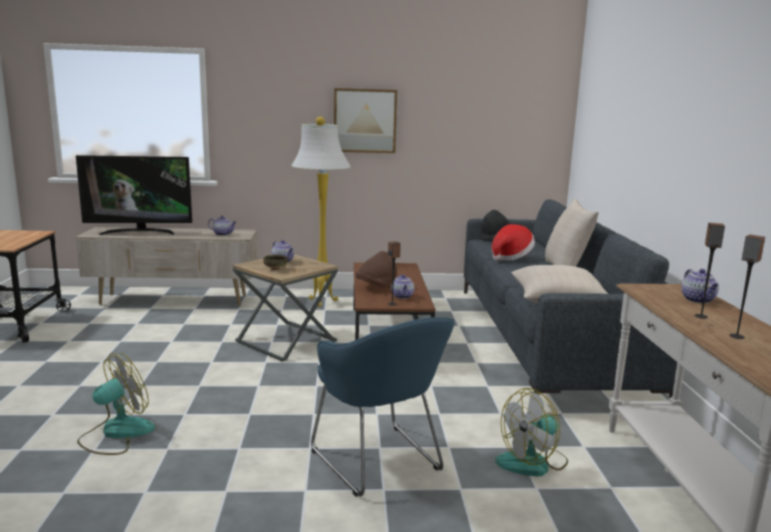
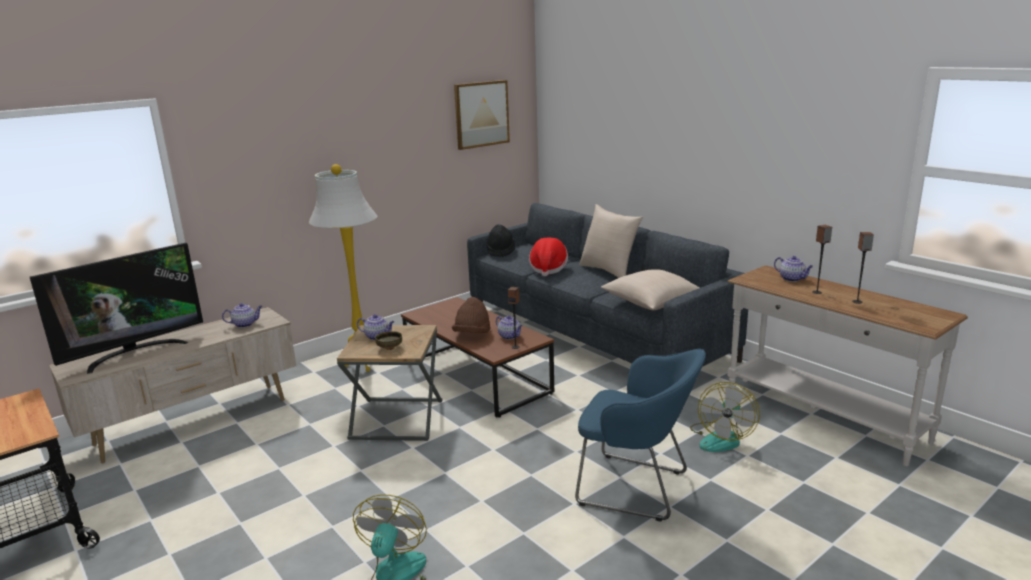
camera: 35 degrees left, 5 degrees up
(365, 121) = (357, 156): picture -> picture (481, 114)

